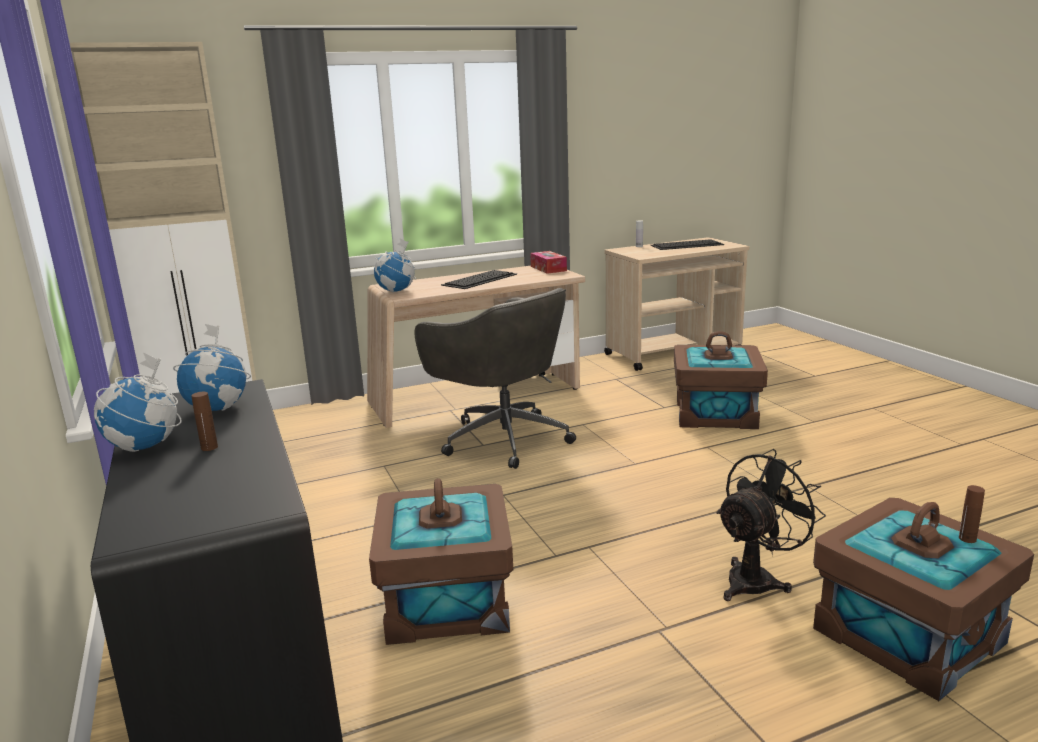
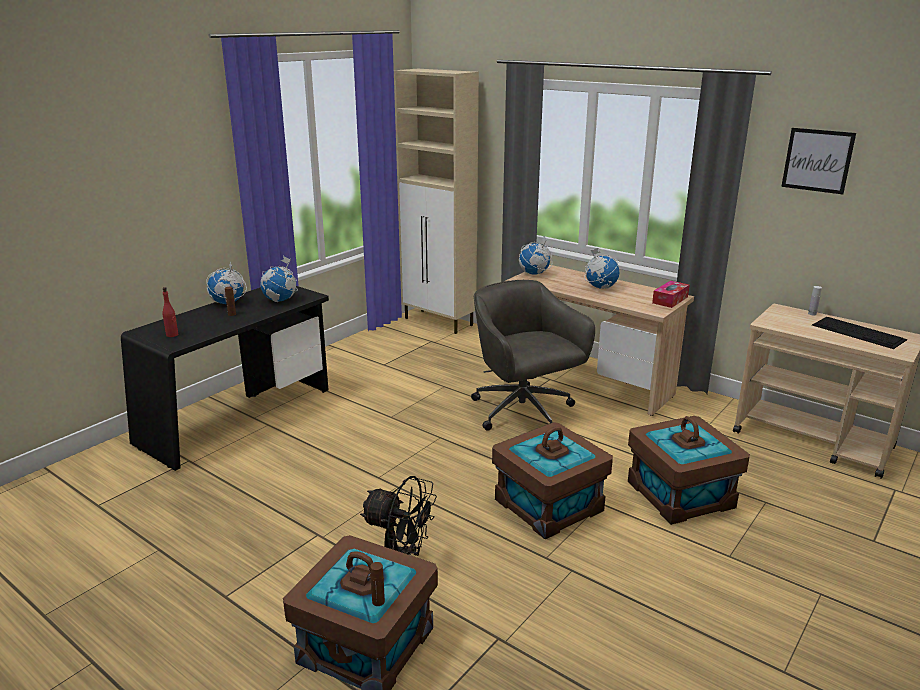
camera: 60 degrees right, 5 degrees up
(215, 507) = (172, 335): none -> red bottle
(448, 601) = (309, 457): brown storage box -> brown storage box (549, 505)
(480, 279) = (600, 287): keyboard -> globe
(503, 438) = (524, 412): grey office chair -> grey office chair turned 135 degrees clockwise
(613, 109) = (817, 160): none -> picture

